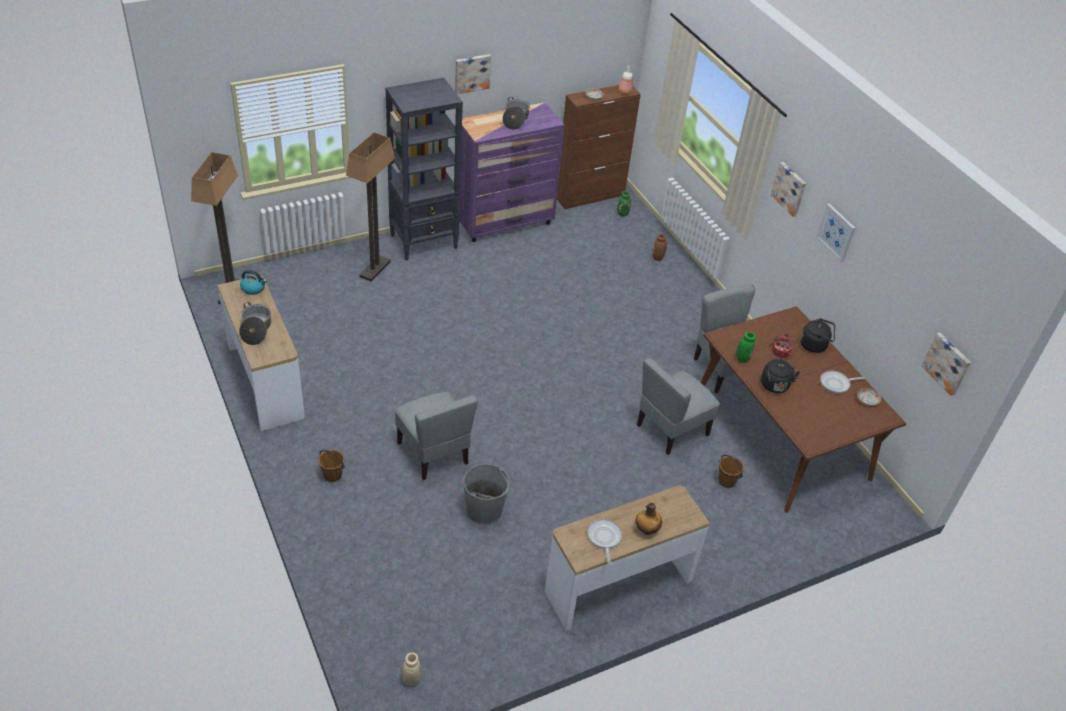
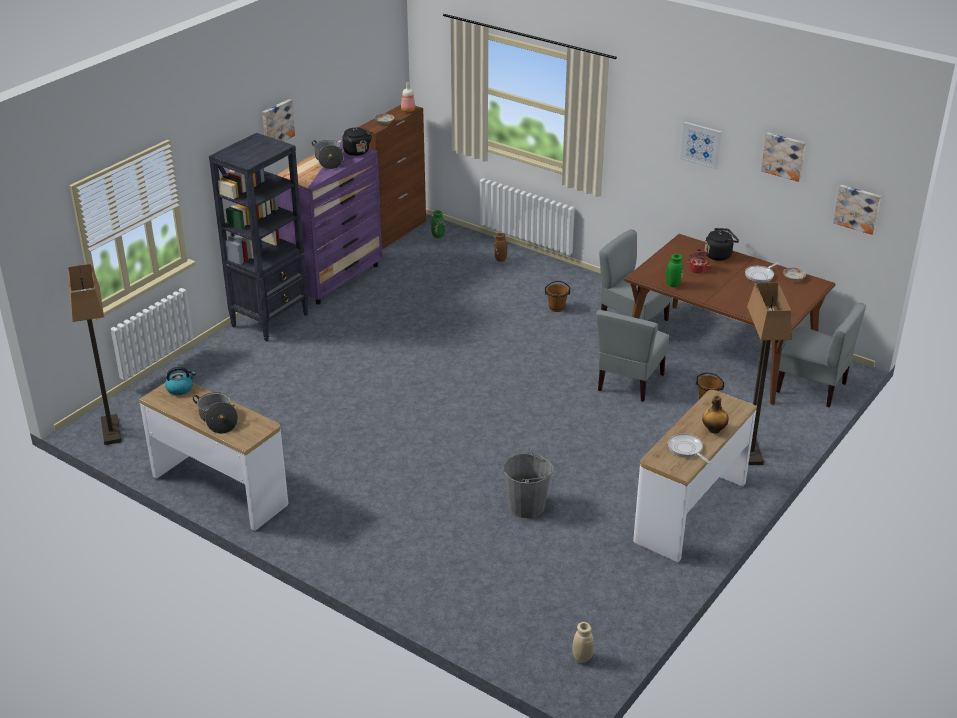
camera: 25 degrees left, 10 degrees down
(333, 475) = (361, 537): brown bucket -> brown bucket (556, 308)
(375, 269) = (243, 359): floor lamp -> floor lamp (750, 451)
(434, 453) = (439, 481): grey chair -> grey chair (812, 387)
(775, 386) = (716, 294): black kettle -> black kettle (357, 152)
(790, 188) = (634, 127): picture -> picture (784, 156)

